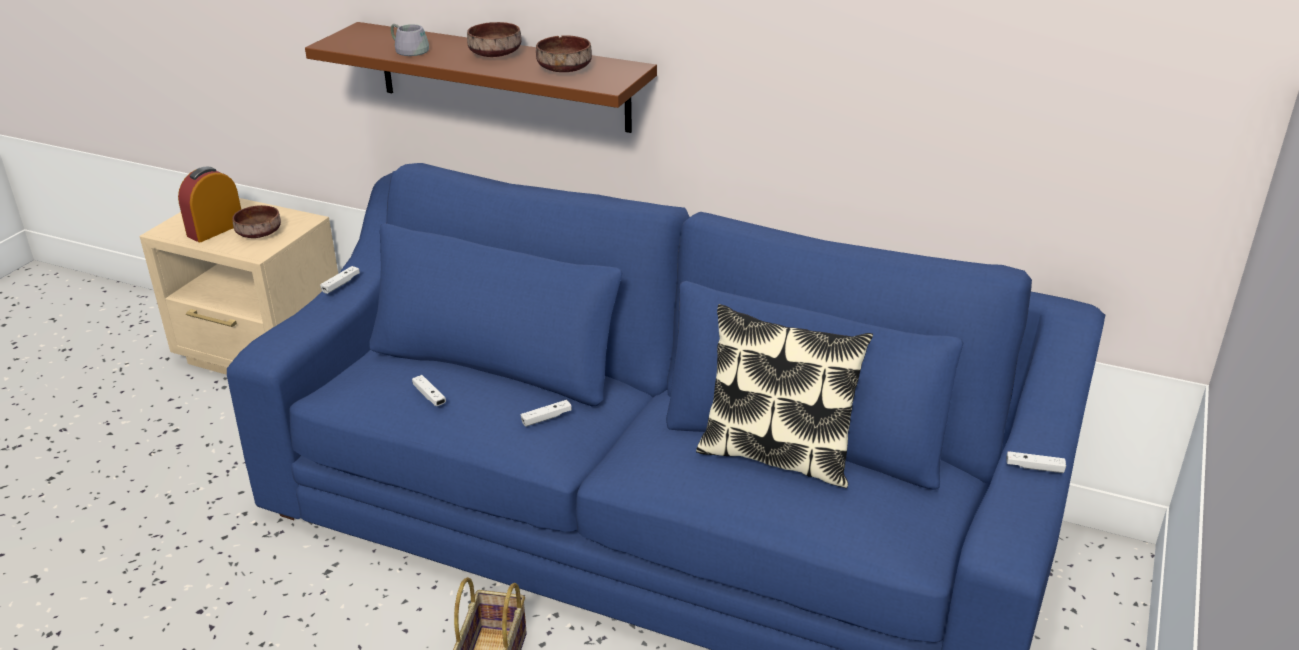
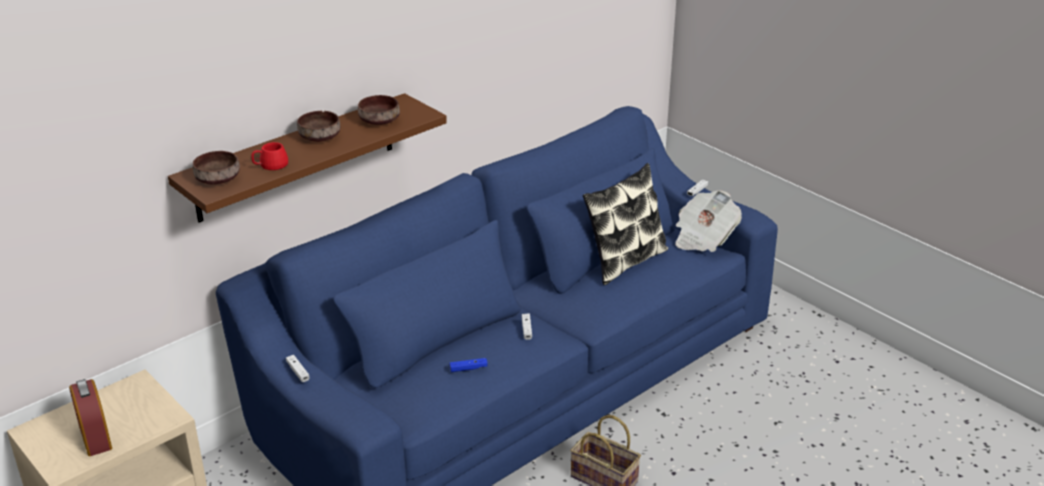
camera: 65 degrees left, 0 degrees up
(259, 233) = (133, 411): brown bowl -> brown bowl (216, 179)
(411, 49) = (269, 164): grey mug -> red mug
(429, 396) = (468, 368): white game controller -> blue game controller
(930, 521) = (703, 237): none -> newspaper

